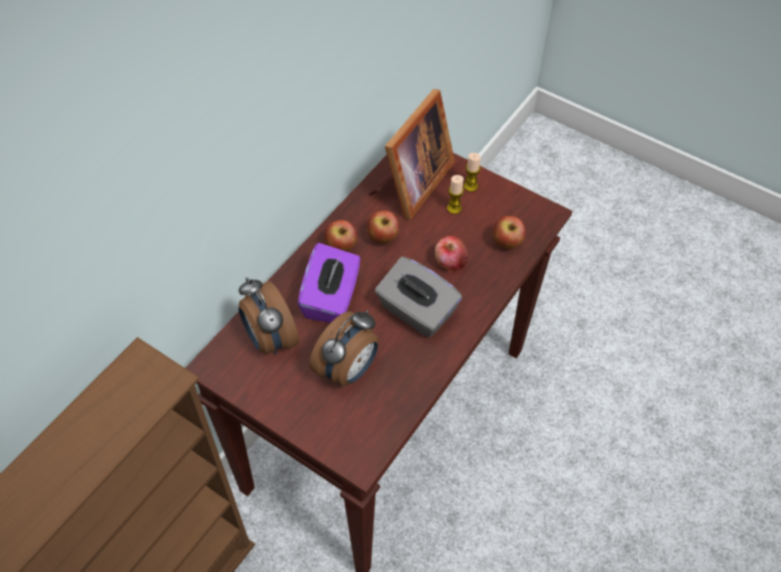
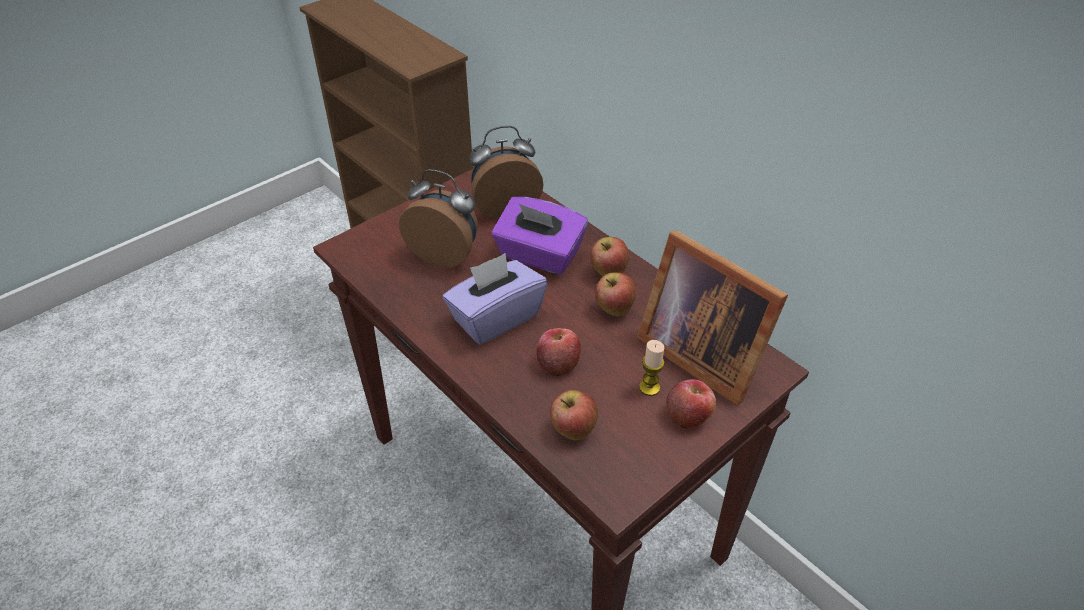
camera: 105 degrees right, 10 degrees down
(348, 370) = (445, 254): alarm clock -> alarm clock turned 150 degrees clockwise
(416, 312) = (495, 317): grey tissue box -> purple tissue box
(470, 186) = (688, 415): candle -> apple

